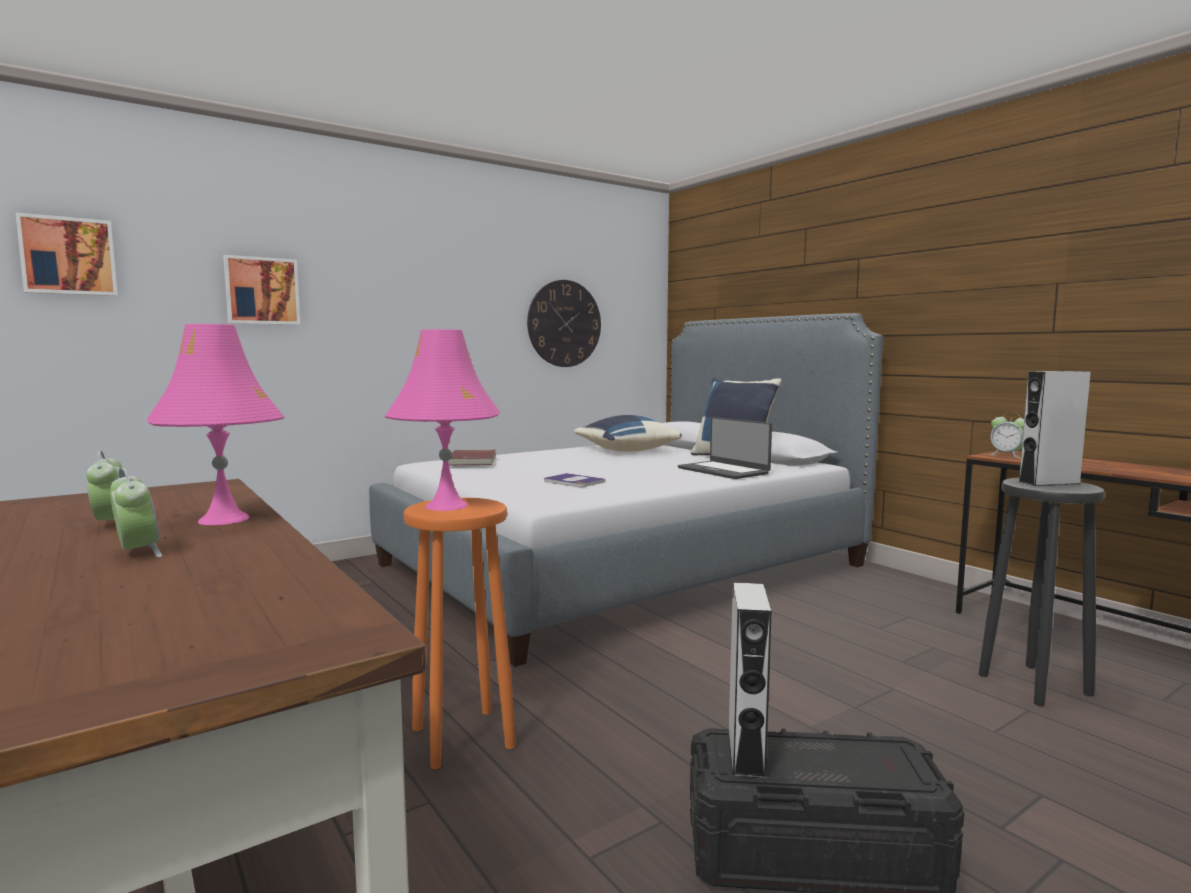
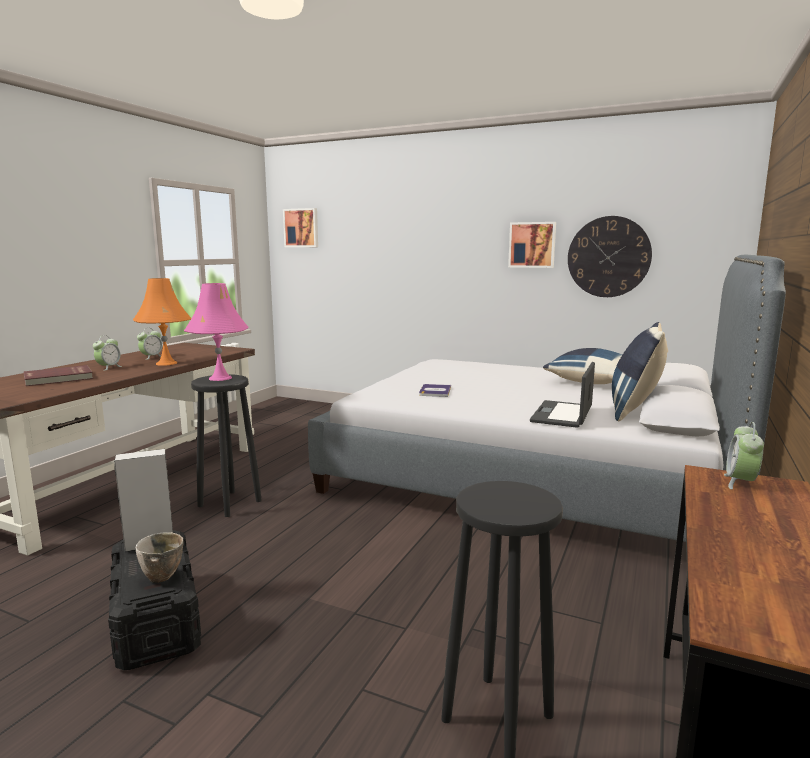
camera: 60 degrees right, 5 degrees up
(224, 519) = (166, 363): pink table lamp -> orange table lamp
(262, 291) = (380, 240): picture -> picture (532, 245)
(463, 738) = (229, 504): orange stool -> black stool
(473, 460) = (455, 364): red book -> red book (58, 378)
(868, 754) = (162, 578): none -> bowl
(1049, 483) = (514, 498): grey speaker -> none

